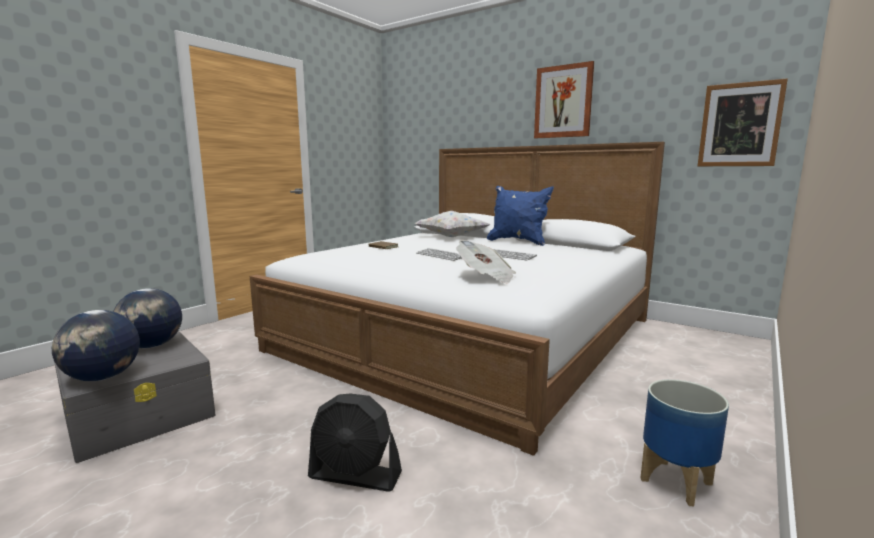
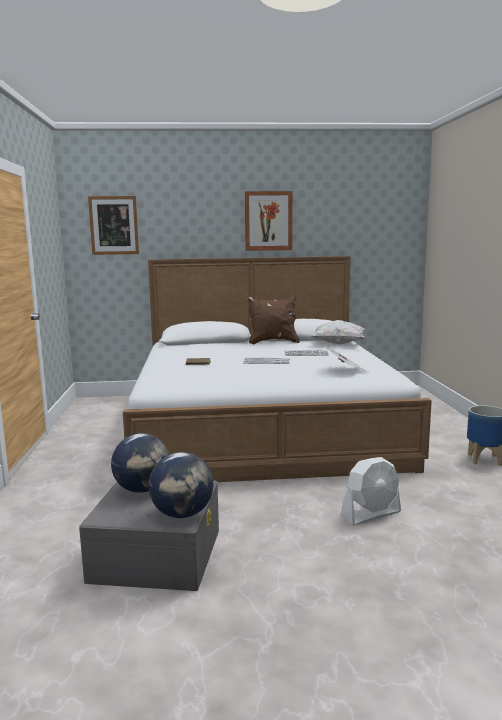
camera: 40 degrees left, 0 degrees up
(355, 475) = (371, 514): black fan -> white fan
(450, 237) = (211, 345): white pillow -> white pillow (338, 344)
(518, 241) = (273, 342): blue pillow -> brown pillow
(739, 125) = (391, 245): picture -> picture (114, 225)

